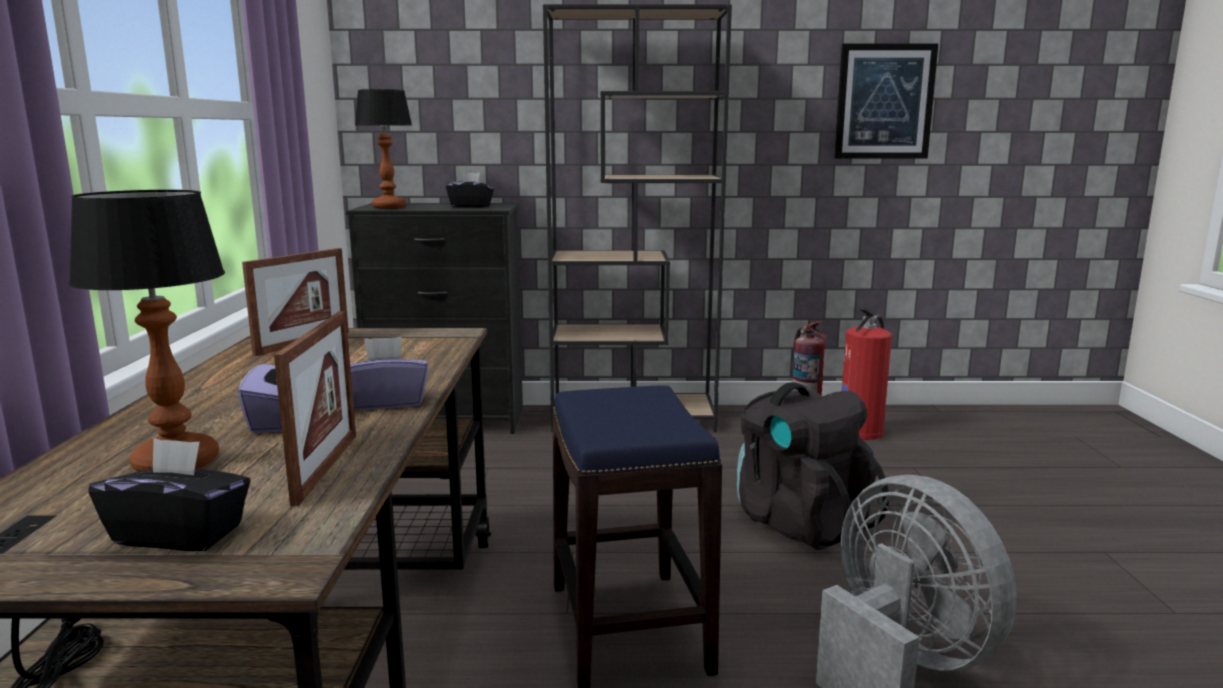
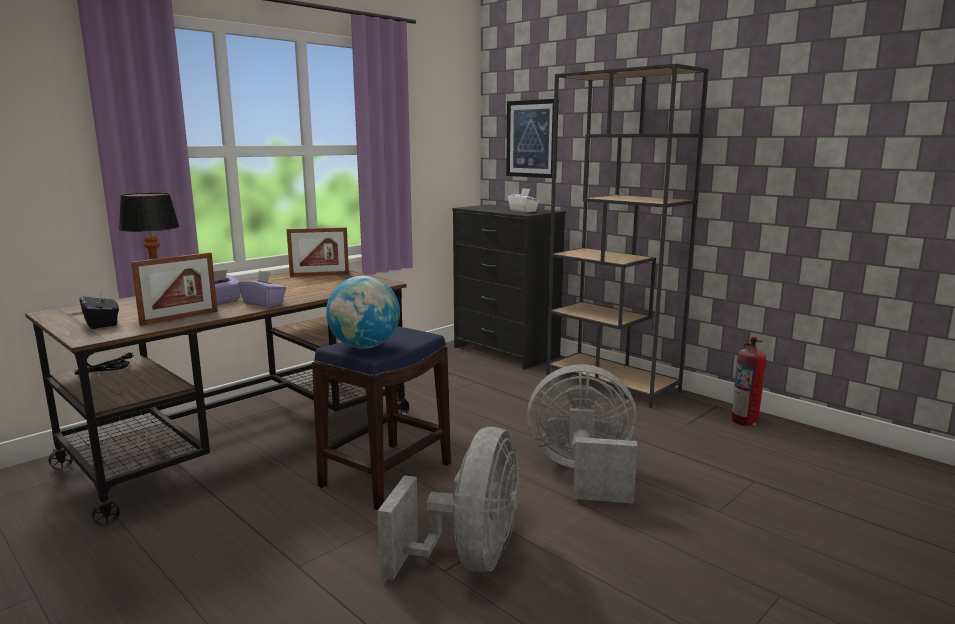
camera: 45 degrees right, 0 degrees up
(390, 207) = (481, 207): table lamp -> none
(471, 206) = (523, 211): black tissue box -> white tissue box
(641, 425) = (365, 347): none -> globe
(799, 522) = (583, 473): black backpack -> grey fan
(861, 431) = (771, 445): fire extinguisher -> none
(884, 102) = (861, 139): picture -> picture (532, 139)

